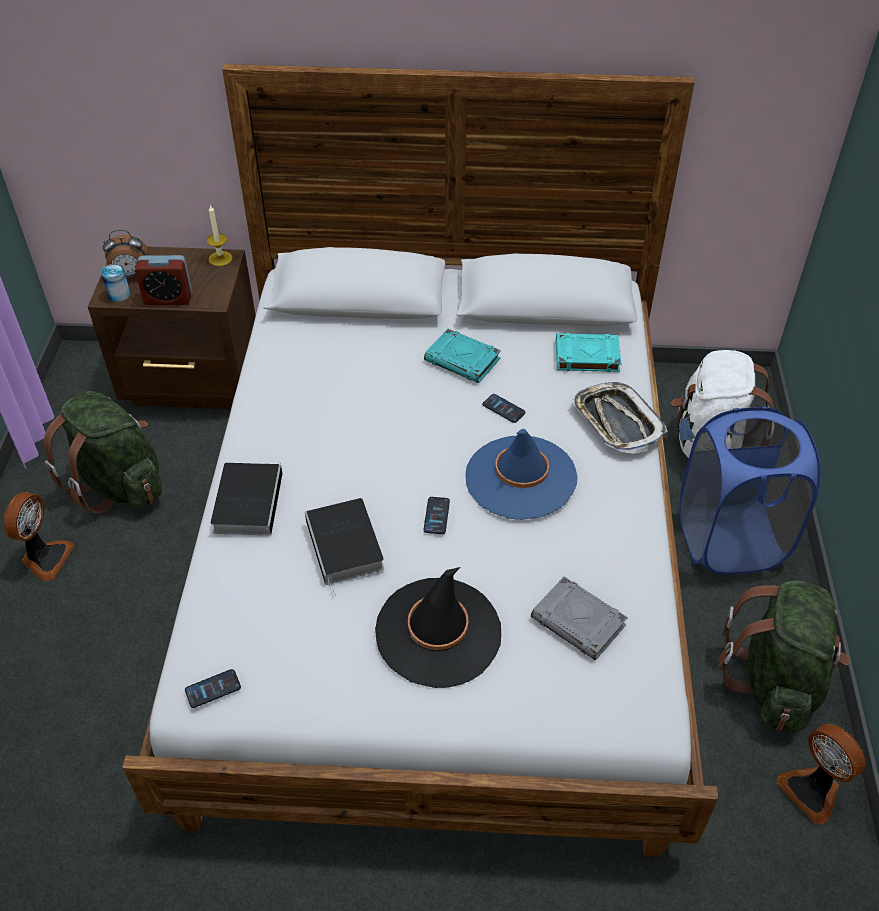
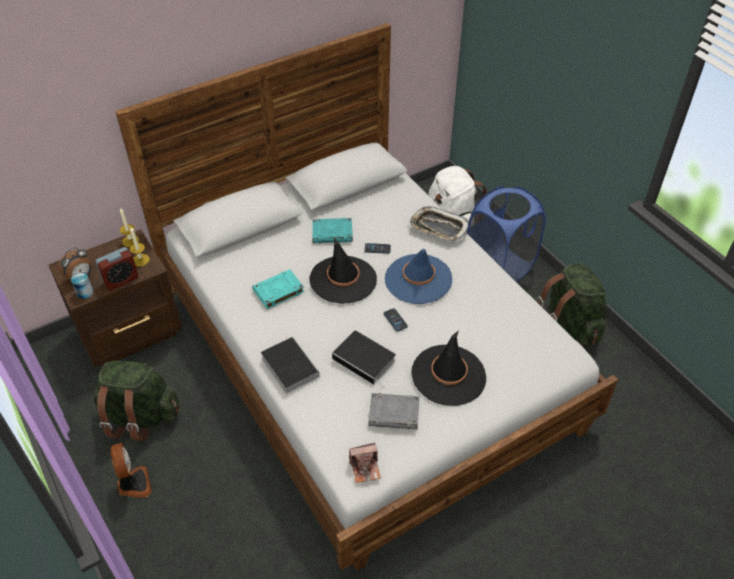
camera: 35 degrees left, 0 degrees up
(210, 285) = (140, 260): none -> candle
(213, 689) = (365, 468): phone -> camera
(418, 426) = (343, 280): none -> black hat
(579, 622) = (507, 333): grey book -> grey book (394, 414)
(586, 356) = (394, 201): turquoise book -> turquoise book (278, 291)
(812, 790) = (622, 364): fan -> none

